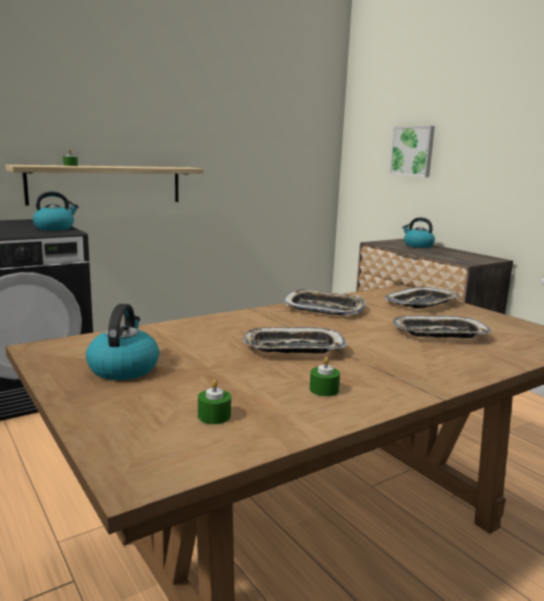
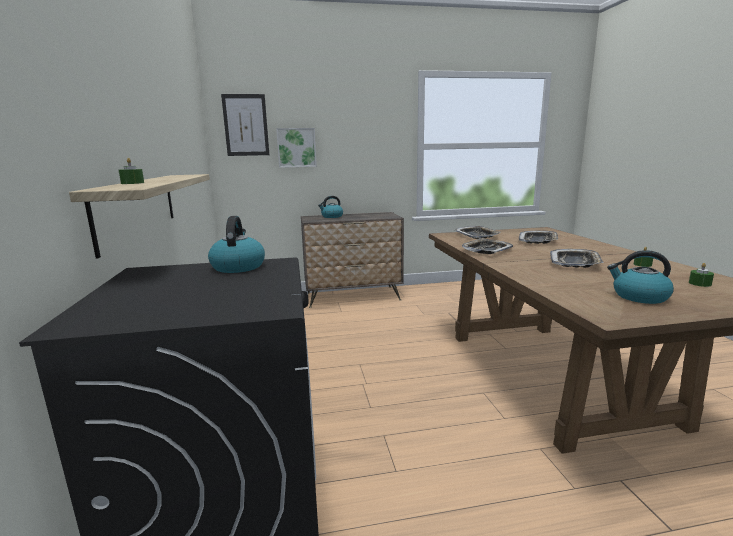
camera: 65 degrees left, 0 degrees up
(372, 123) = (246, 125): none -> picture

